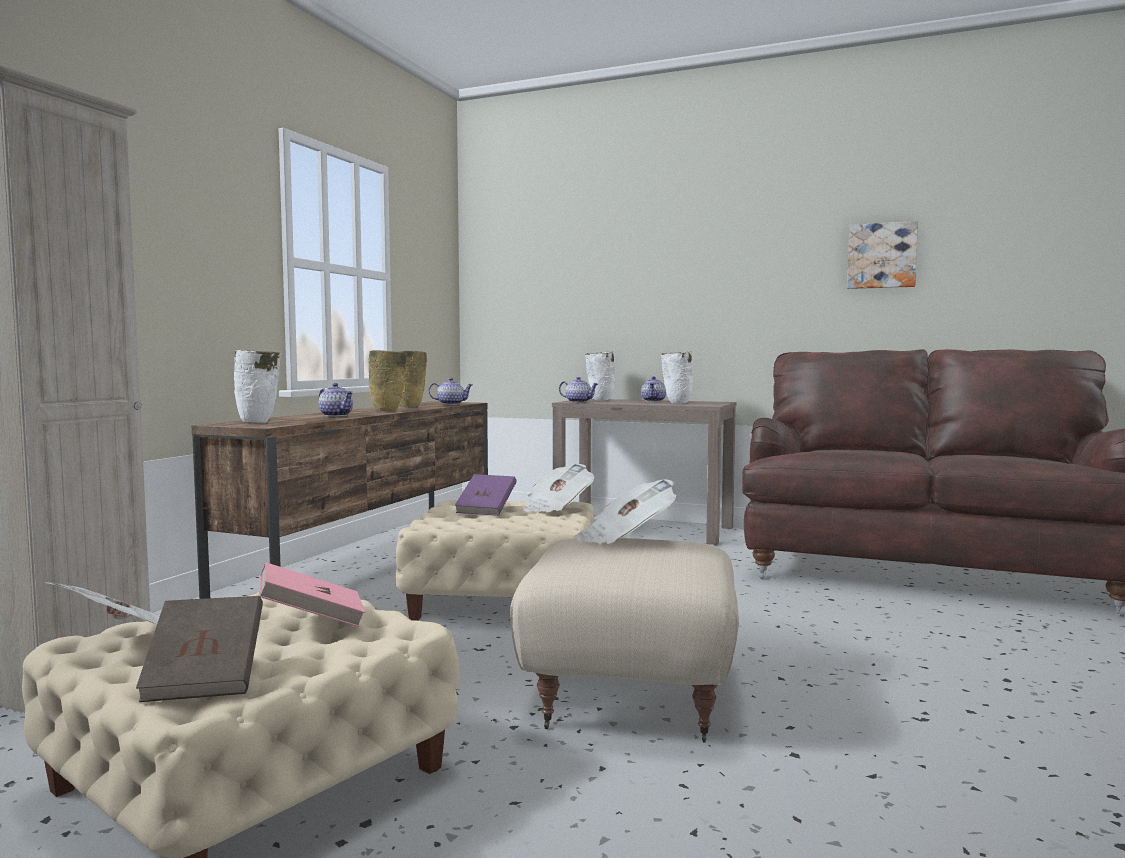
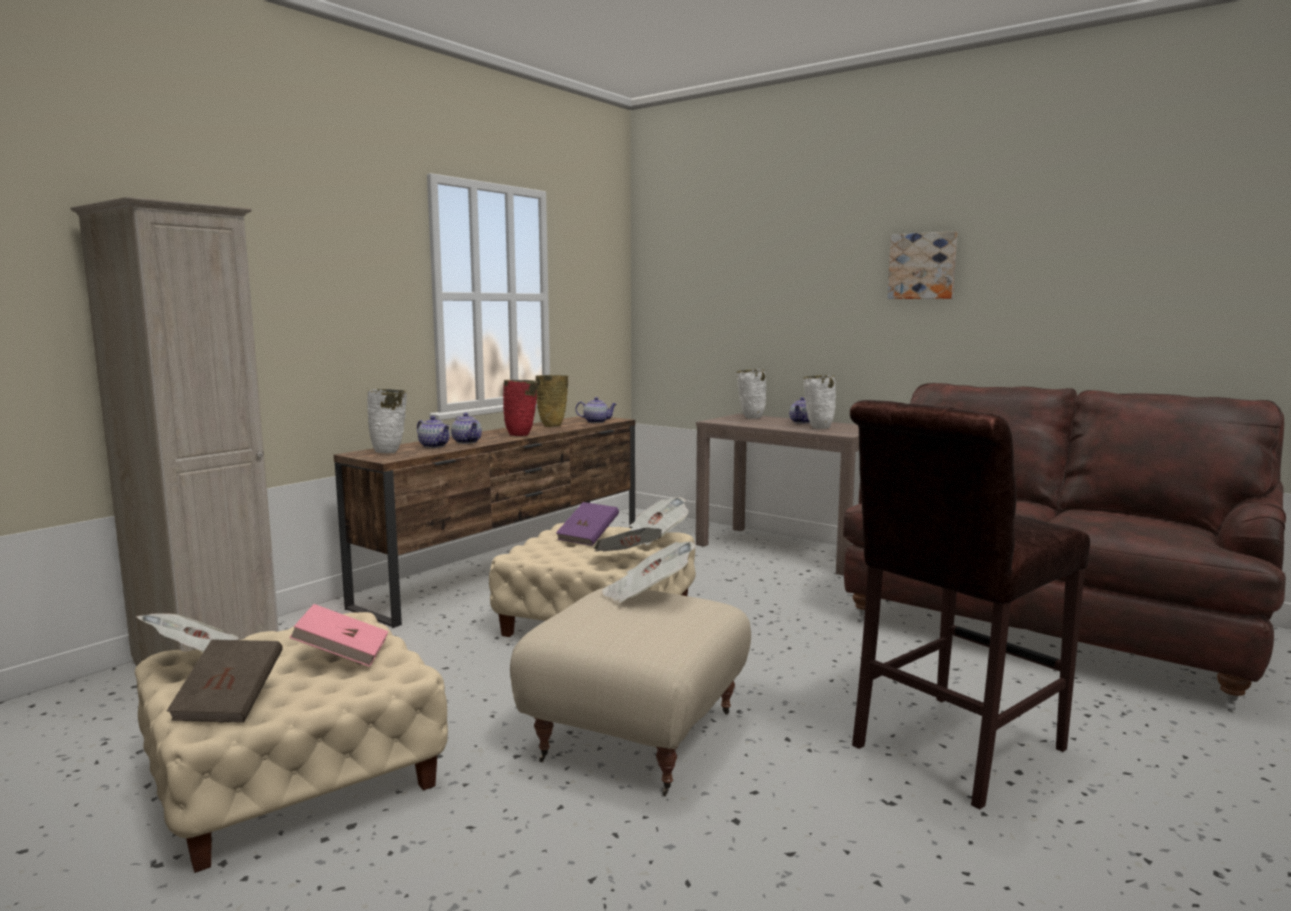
camera: 15 degrees right, 5 degrees up
(389, 411) = (521, 435): beige vase -> red vase
(548, 523) = (627, 559): none -> newspaper
(579, 402) = (723, 421): teapot -> teapot (435, 446)
(881, 256) = (1049, 276): picture -> picture (922, 266)
(933, 670) = (949, 750): none -> brown stool

